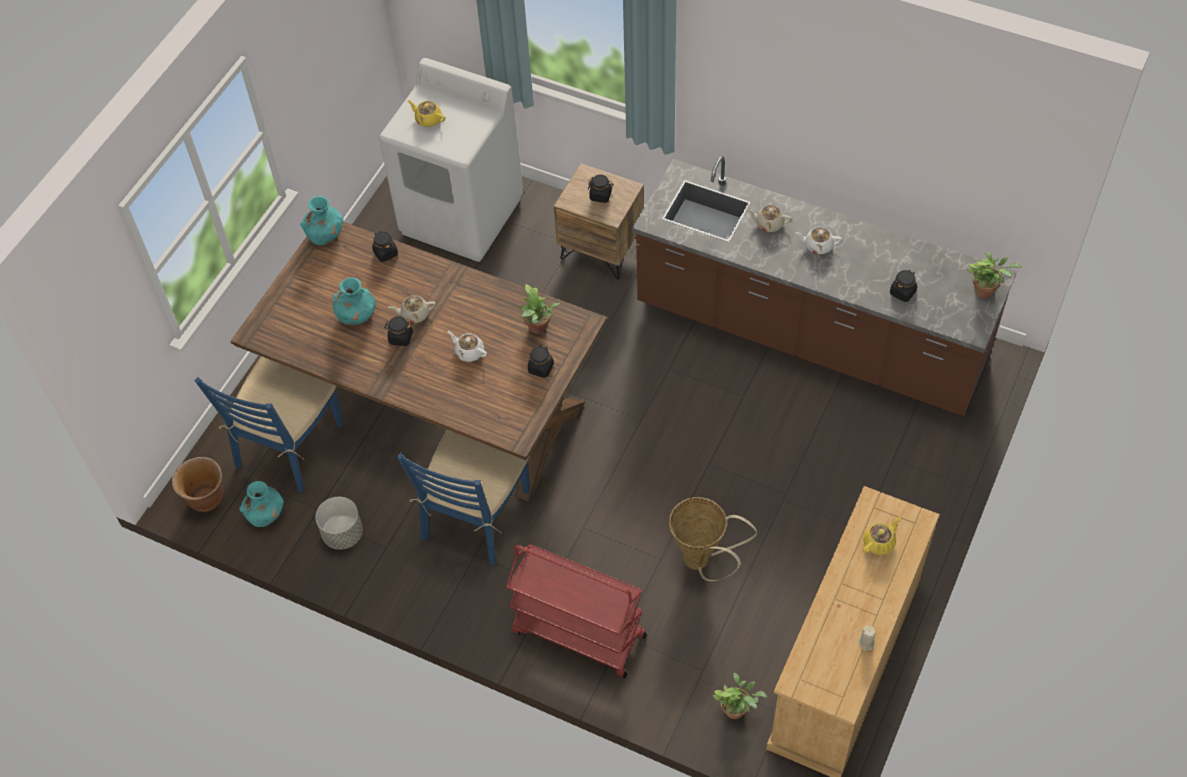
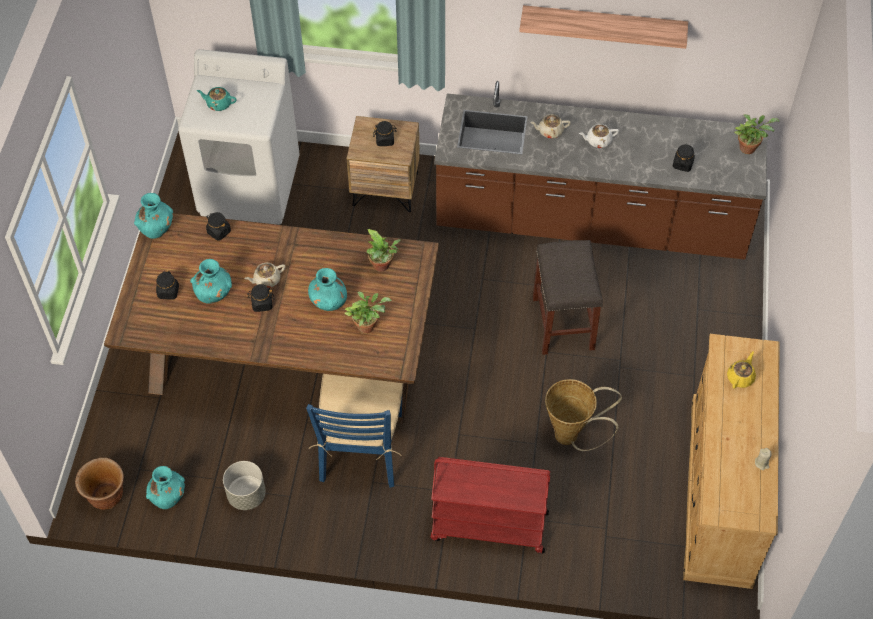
camera: 20 degrees left, 0 degrees up
(289, 447) = (167, 430): blue chair -> none
(428, 119) = (218, 104): yellow teapot -> turquoise teapot
(469, 352) = (329, 302): white teapot -> turquoise vase
(541, 368) = (398, 301): black jar -> black jar (168, 292)
(737, 709) = (647, 553): potted plant -> potted plant (368, 325)
(738, 439) = (564, 324): none -> grey stool
(845, 119) = (603, 26): none -> shelf

